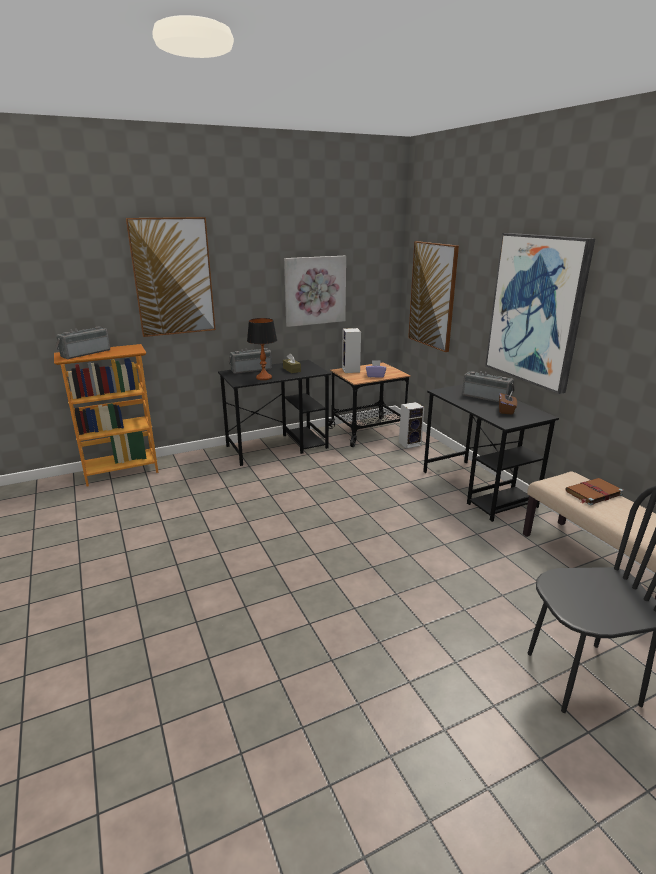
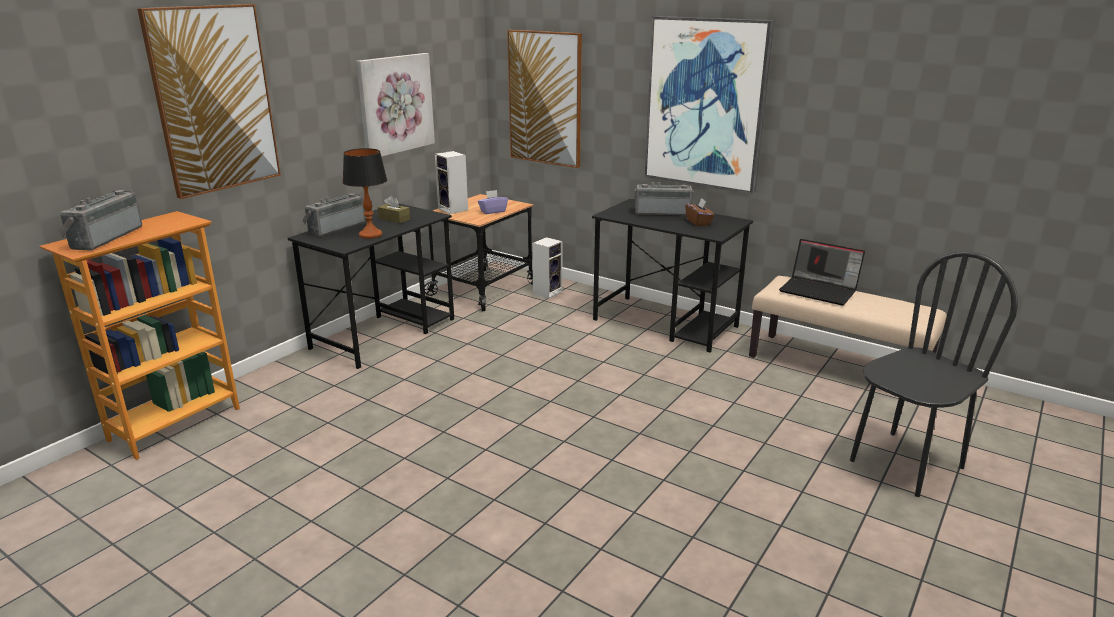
camera: 30 degrees left, 0 degrees up
(593, 493) = (819, 290): brown book -> laptop

